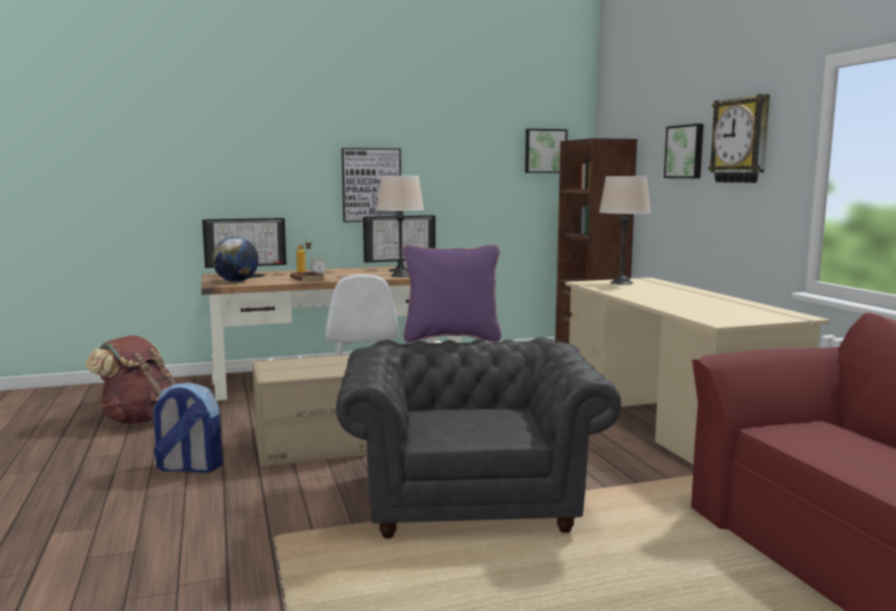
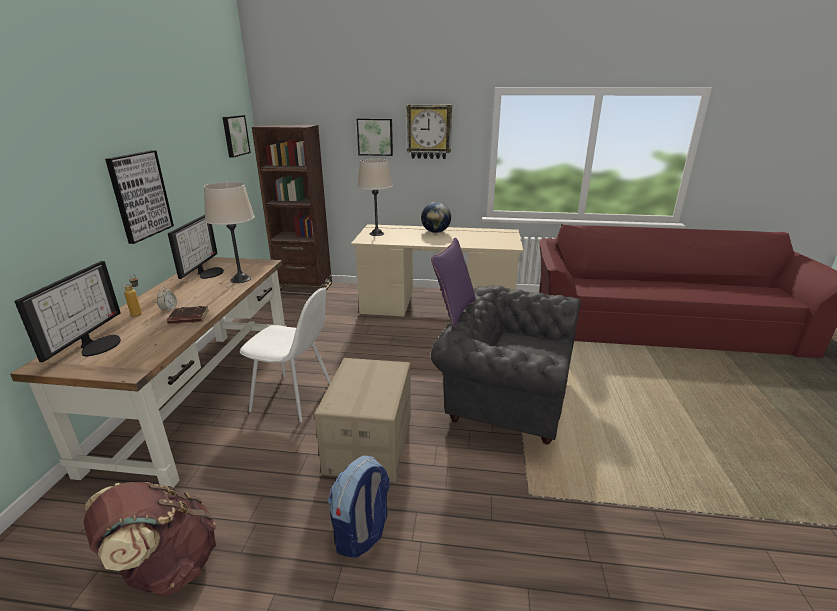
camera: 65 degrees left, 15 degrees up
(236, 281) = (132, 356): globe -> globe (435, 232)

